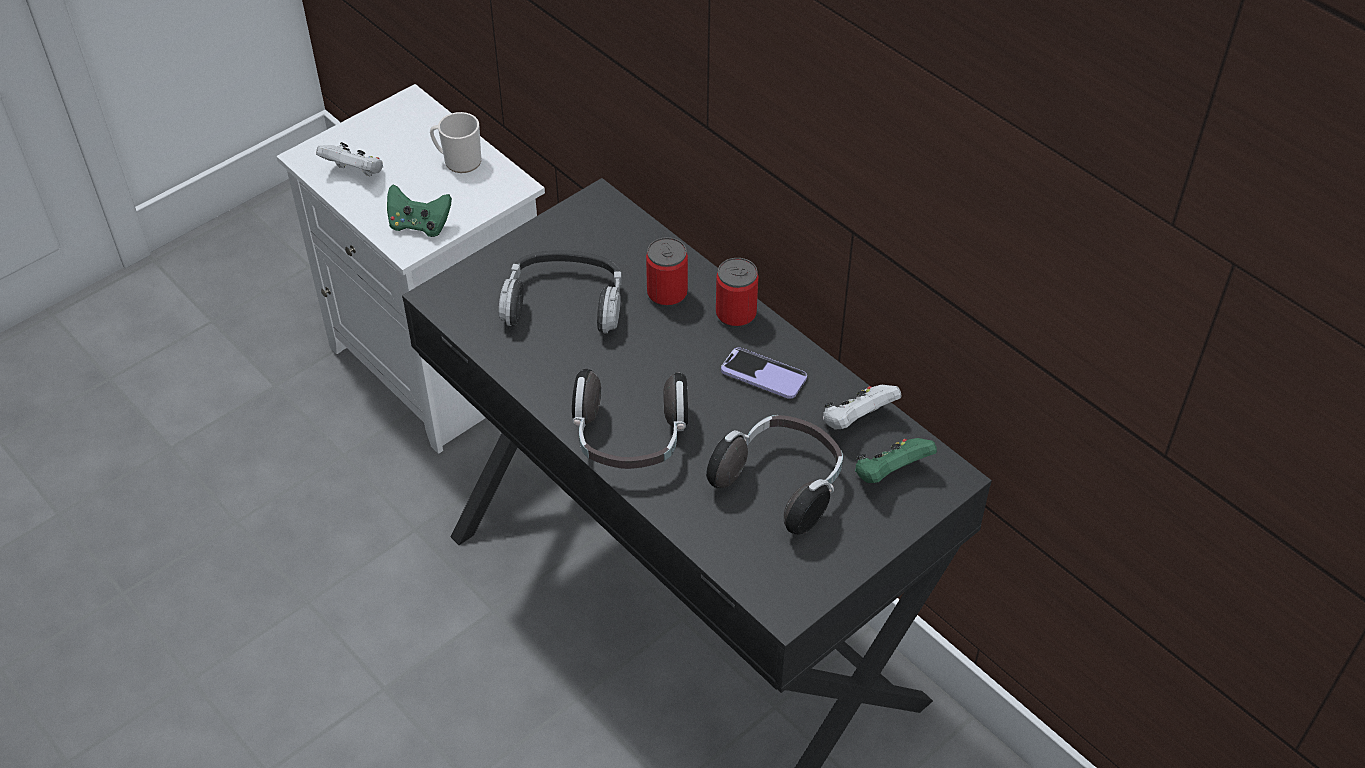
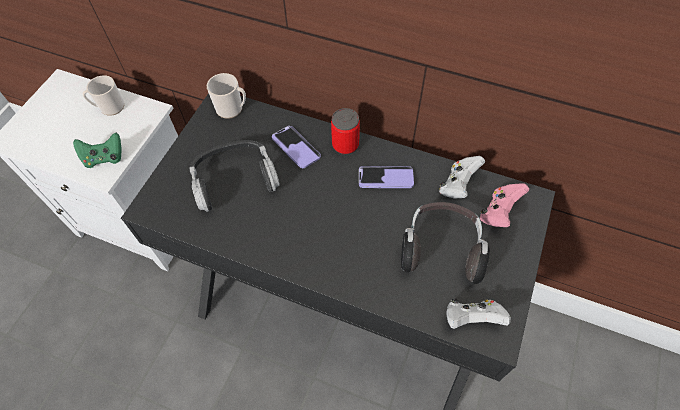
camera: 25 degrees left, 10 degrees up
(355, 173) = (44, 139): white game controller -> white game controller (471, 319)
(611, 215) = (232, 109): none -> mug
(630, 439) = (330, 259): headphones -> none
(667, 294) = (296, 148): can -> phone
(890, 474) = (498, 212): green game controller -> pink game controller

